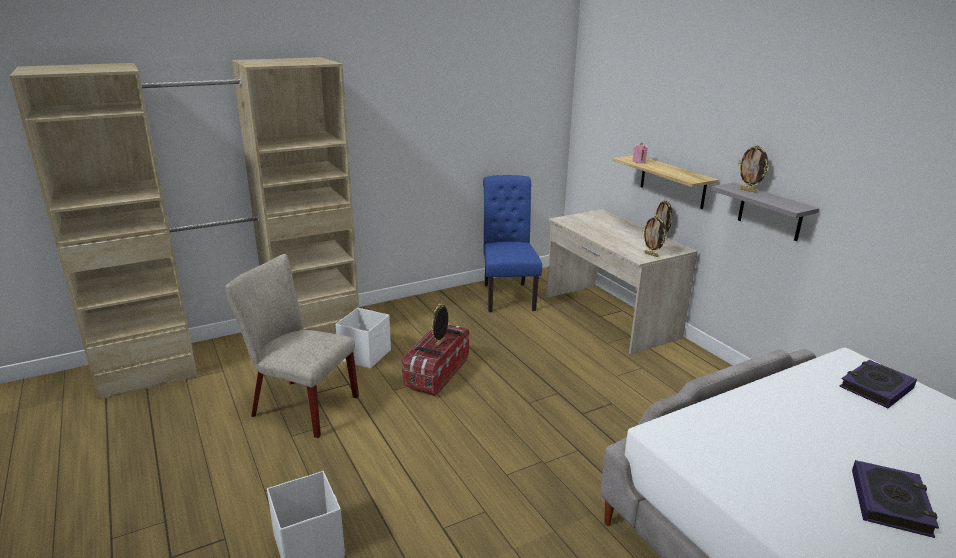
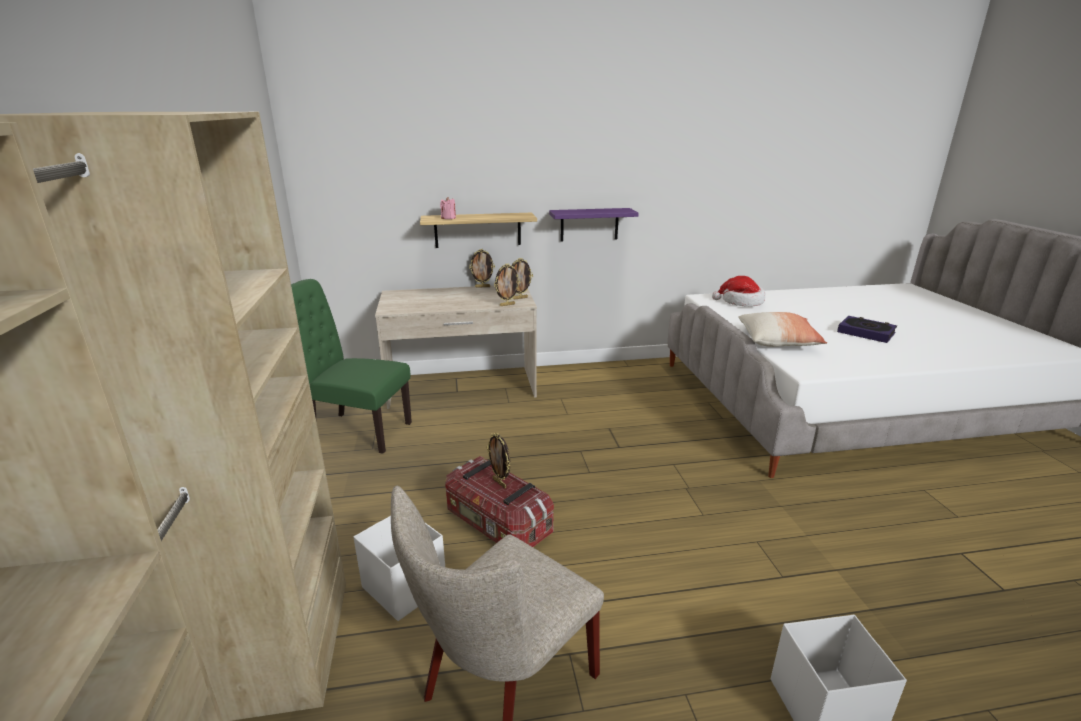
camera: 70 degrees left, 0 degrees up
(507, 295) = (355, 431): blue chair -> green chair
(745, 416) = (778, 341): none -> pillow
(748, 190) = (576, 211): picture frame -> picture frame (507, 305)
(770, 212) = (589, 224): grey shelf -> purple shelf
(875, 387) = (741, 302): book -> hat

